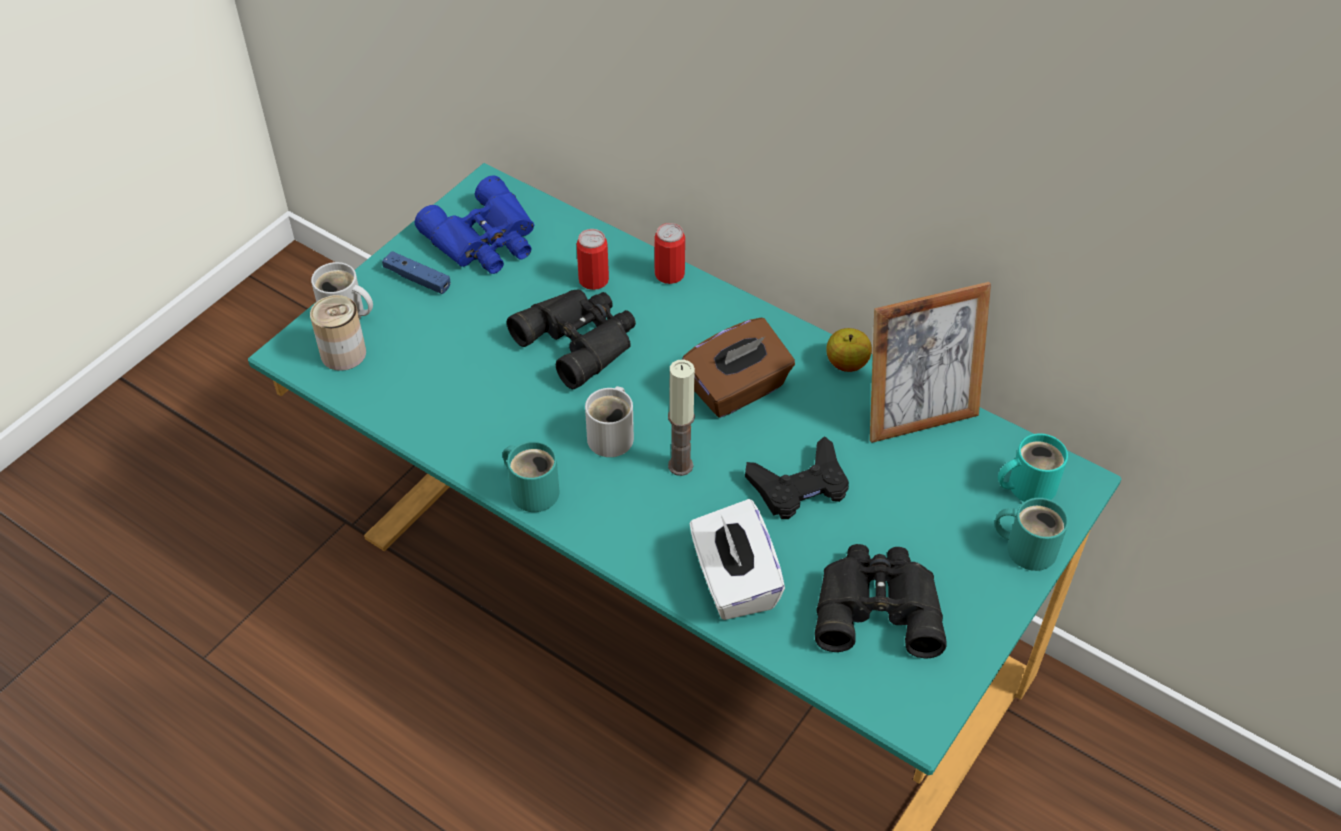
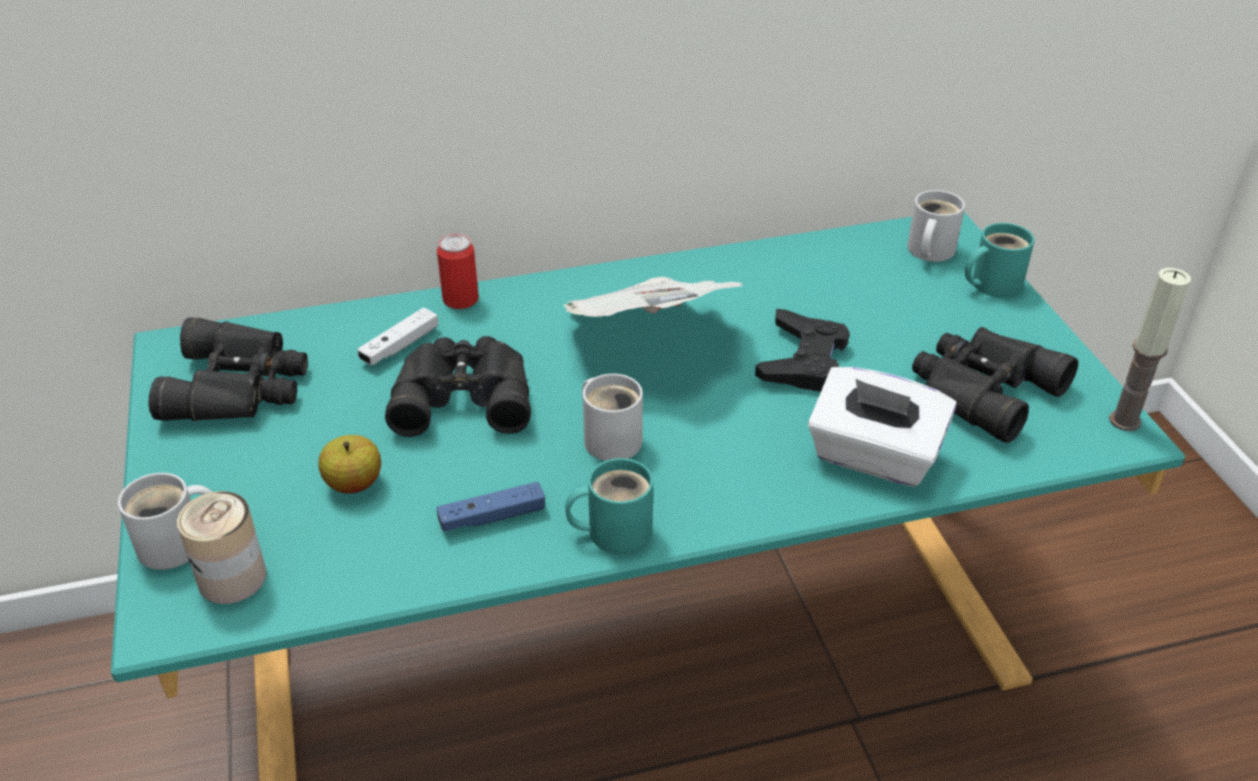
camera: 50 degrees left, 10 degrees down
(417, 279) = (215, 461): blue game controller -> blue game controller (492, 517)
(485, 240) = (240, 386): blue binoculars -> black binoculars
(593, 280) = (400, 346): can -> white game controller
(680, 465) = (699, 415): candle -> candle (1125, 421)
(737, 389) = (650, 335): brown tissue box -> newspaper
(847, 363) = (696, 264): apple -> apple (354, 484)
(918, 416) = (797, 261): picture frame -> none
(1027, 485) = (928, 251): turquoise mug -> white mug

